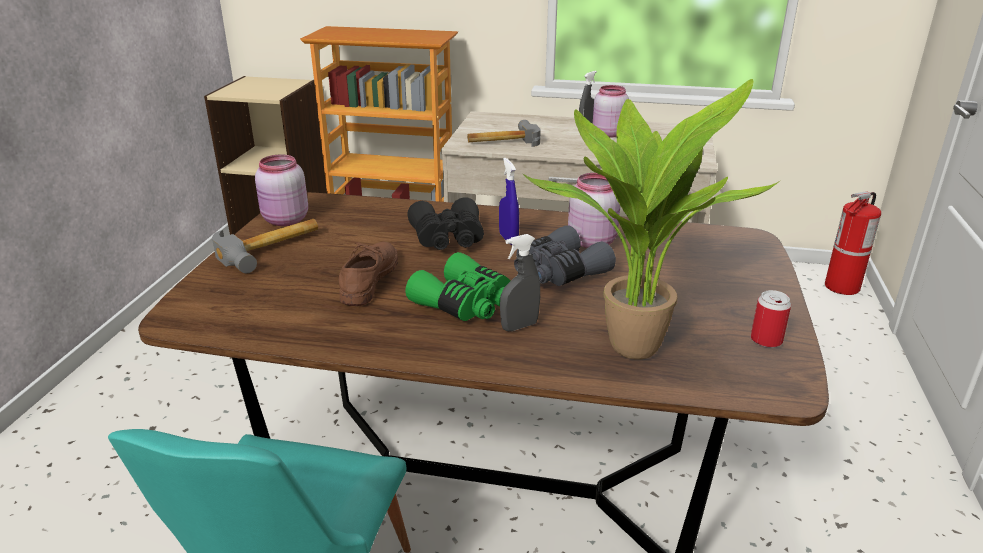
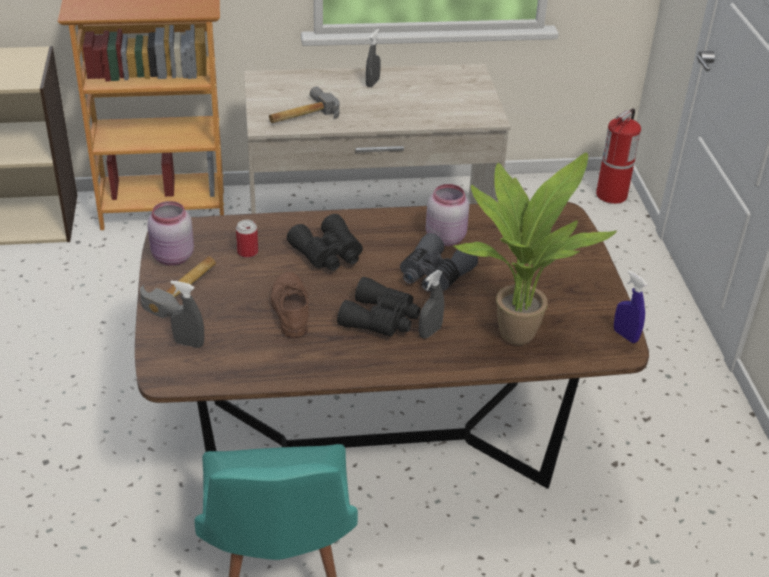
camera: 20 degrees left, 10 degrees up
(231, 292) = (189, 343): none -> grey spray bottle
(466, 304) = (380, 319): green binoculars -> black binoculars
(508, 239) = (378, 246): blue spray bottle -> blue spray bottle (625, 335)
(608, 134) = (396, 90): pink jar -> none
(766, 340) = (600, 311): can -> can (247, 252)

